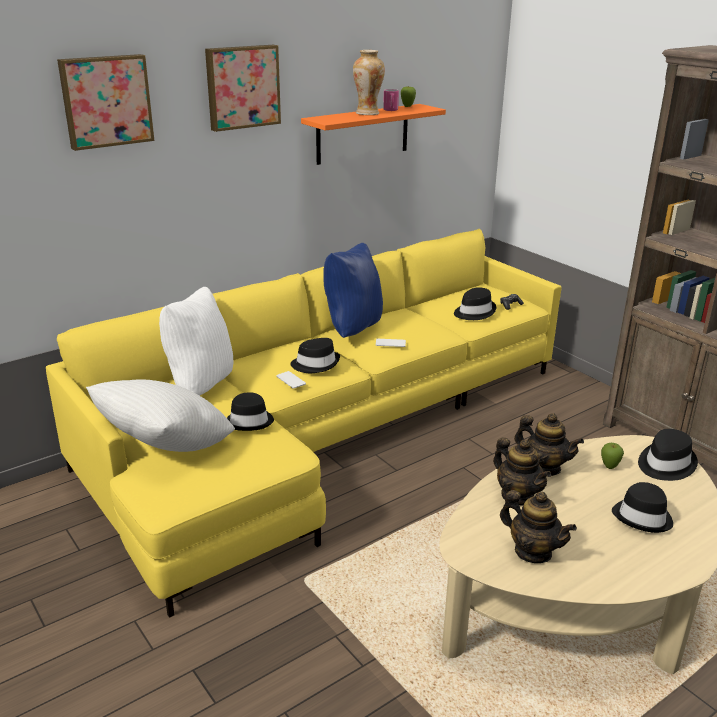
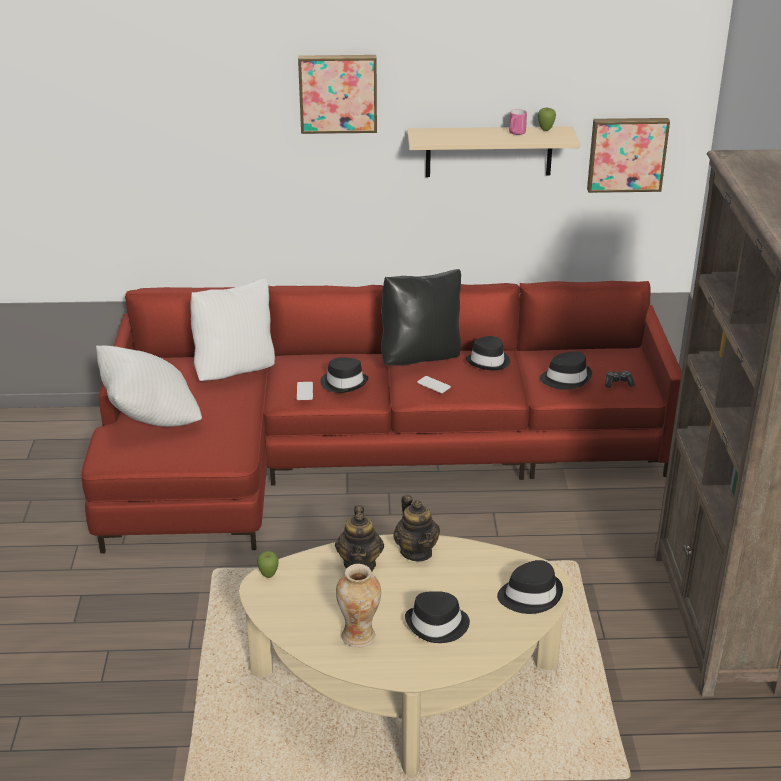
camera: 35 degrees right, 5 degrees up
(106, 101) = (196, 96): picture -> picture (626, 154)
(249, 421) = (233, 417): black hat -> black hat (489, 361)
(320, 434) = (362, 455): yellow sofa -> red sofa
(352, 329) = (420, 358): blue pillow -> black pillow
(363, 134) = (489, 151): orange shelf -> beige shelf
(367, 113) = (482, 134): vase -> vase (359, 636)
(533, 552) = (310, 608): teapot -> none
(609, 467) = (473, 576): apple -> apple (268, 575)

